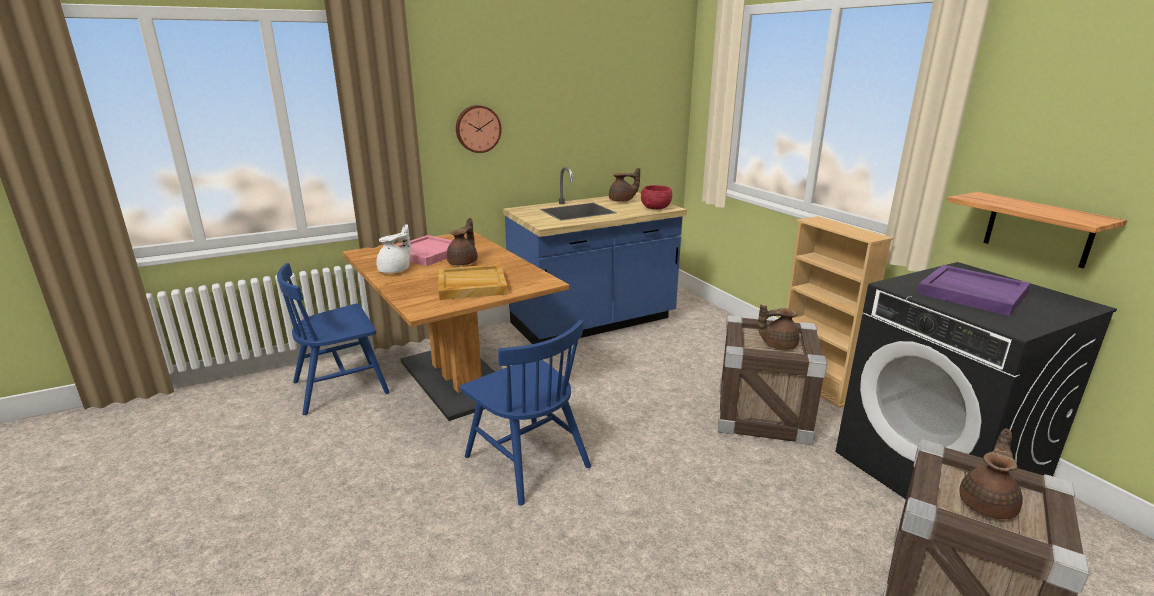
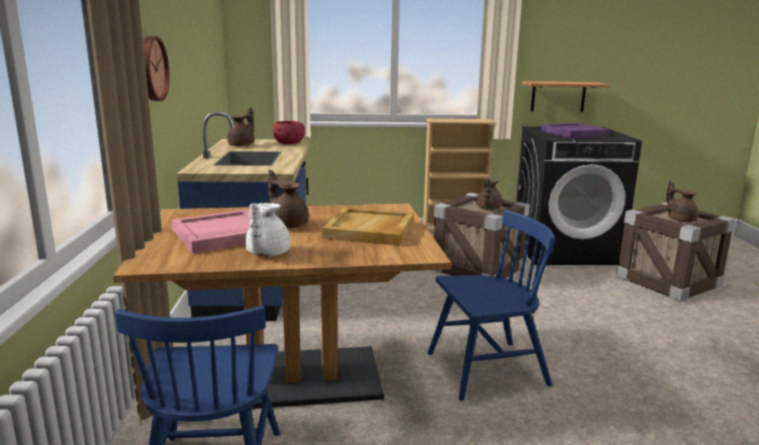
camera: 65 degrees left, 5 degrees down
(396, 270) = (266, 253): white teapot -> white teapot turned 135 degrees counterclockwise

